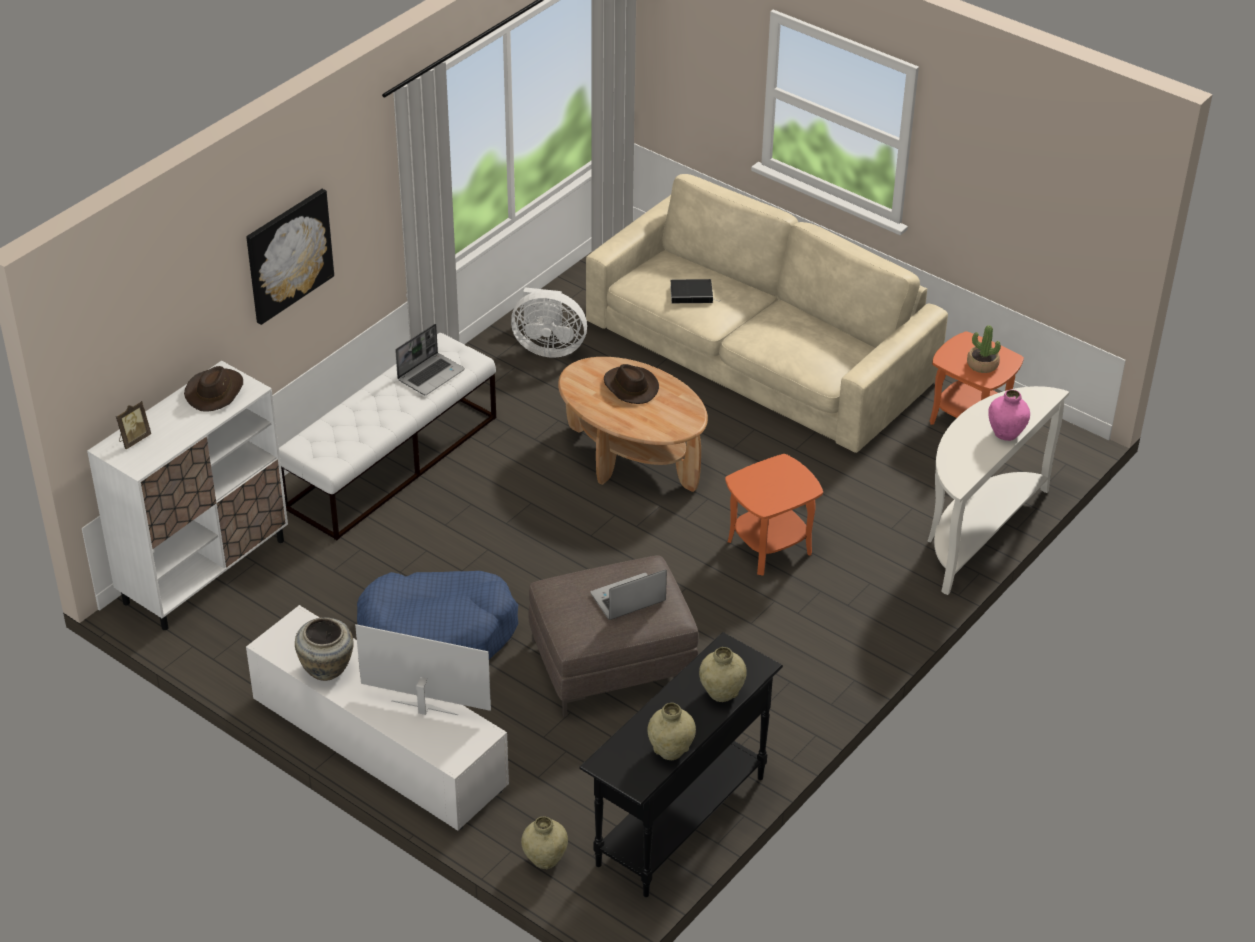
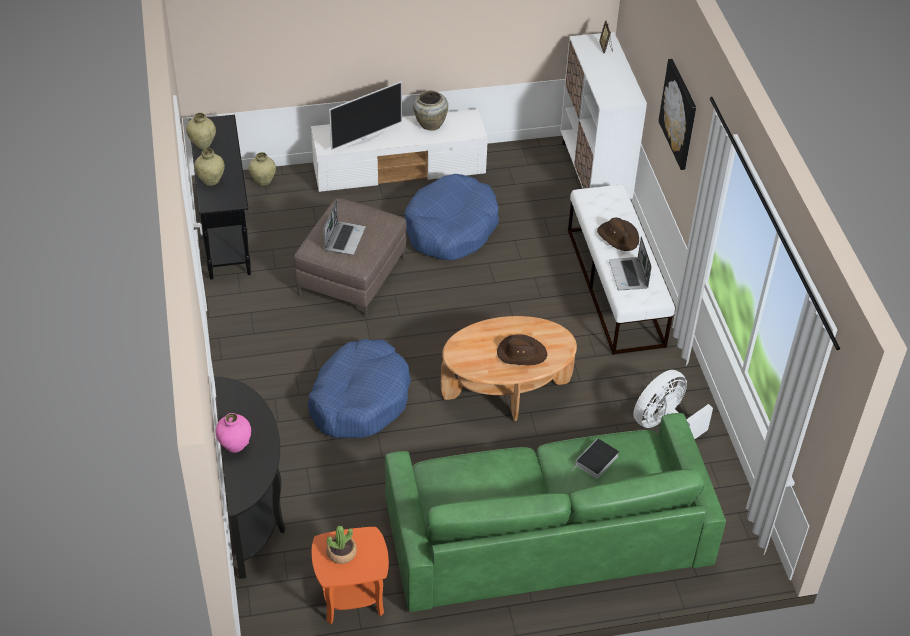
camera: 130 degrees right, 5 degrees up
(215, 391) = (618, 89): brown hat -> brown hat (618, 236)
(758, 354) = (546, 532): beige sofa -> green sofa
(769, 546) = (359, 399): orange side table -> blue dog bed
(976, 531) = (254, 508): white console table -> black console table

